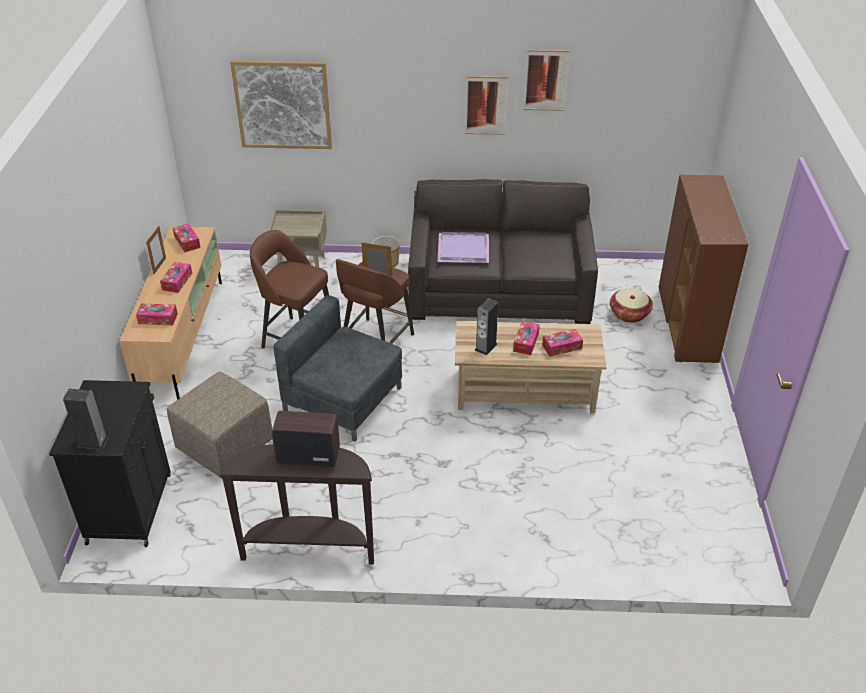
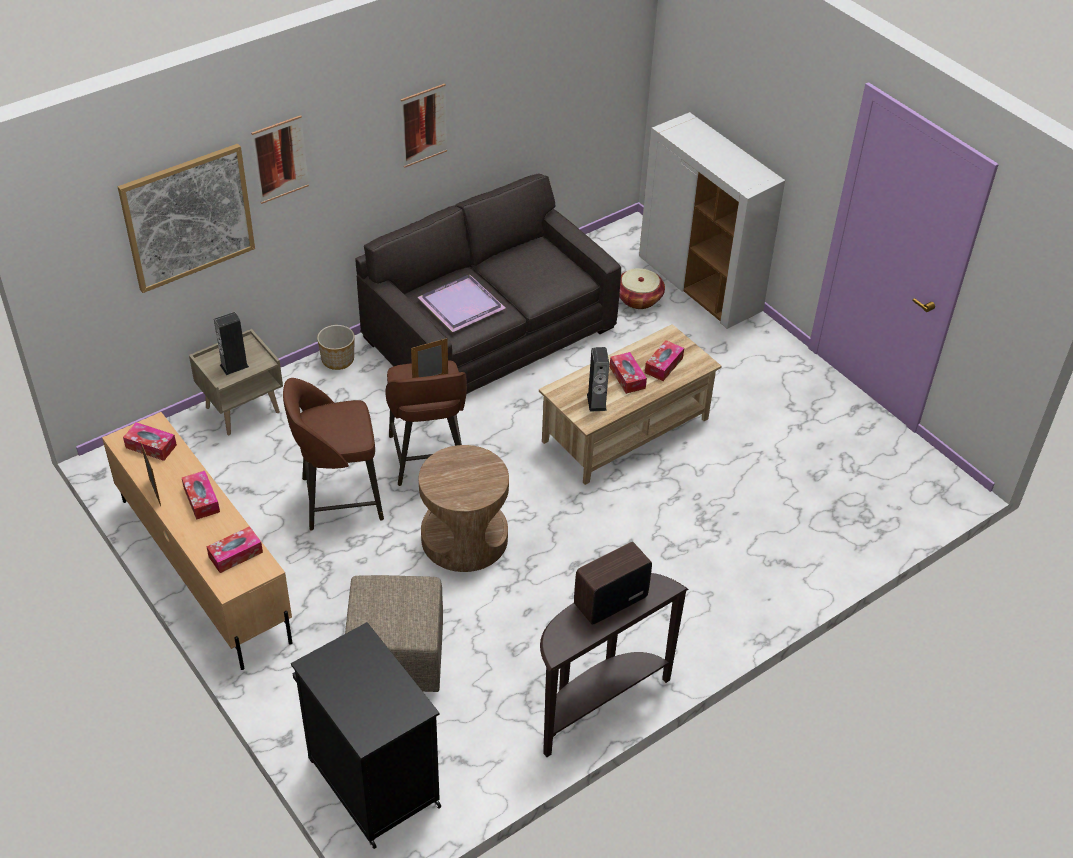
camera: 40 degrees left, 5 degrees up
(92, 442) = (391, 717): speaker -> speaker (234, 366)
(343, 400) = (464, 538): grey armchair -> brown side table
(546, 80) = (484, 72): picture -> picture (280, 159)
(687, 325) = (700, 285): brown cabinet -> white cabinet

